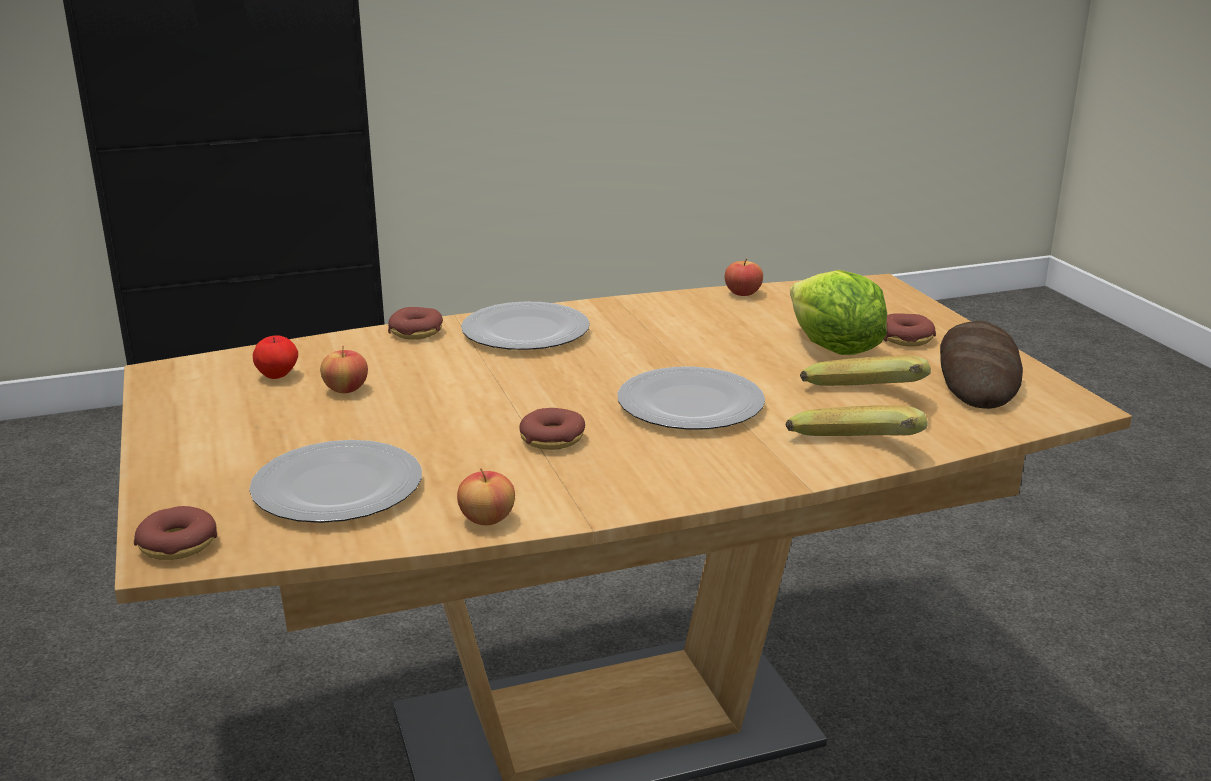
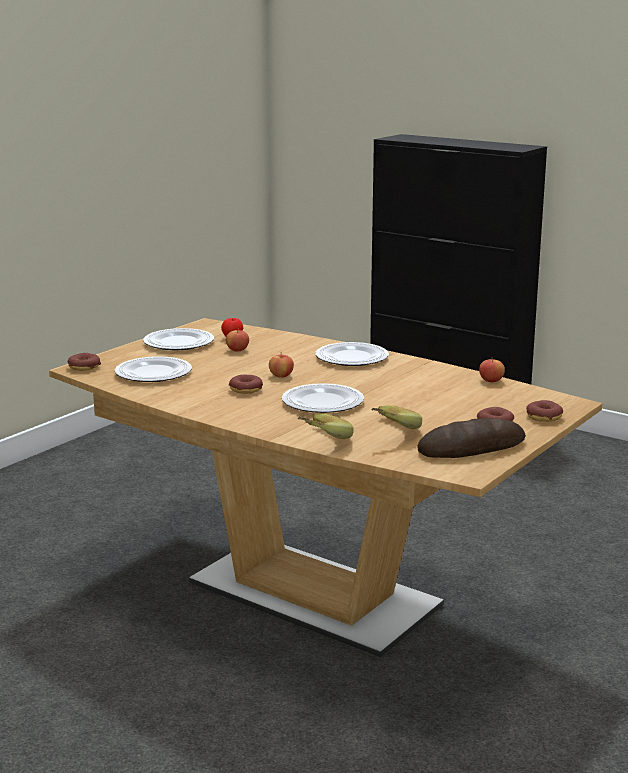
camera: 55 degrees right, 5 degrees down
(216, 421) = (178, 343): none -> plate
(416, 332) = (315, 342): donut -> donut (544, 417)
(487, 519) = (161, 398): apple -> apple (281, 376)
(833, 349) = (446, 413): lettuce -> none

